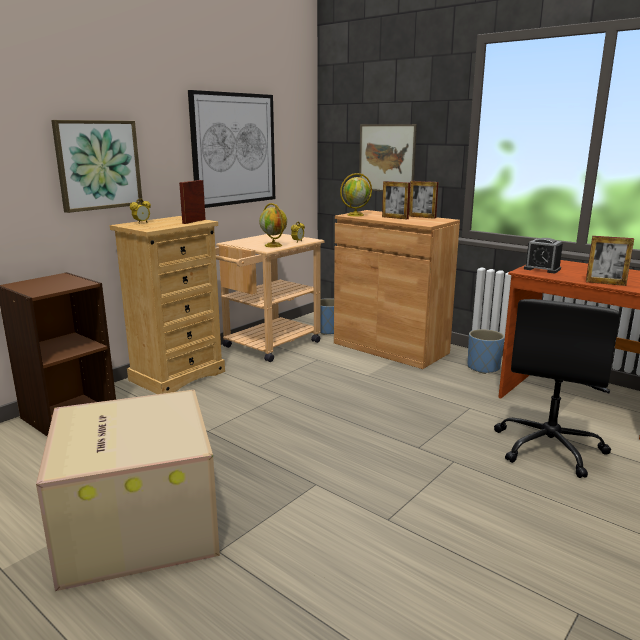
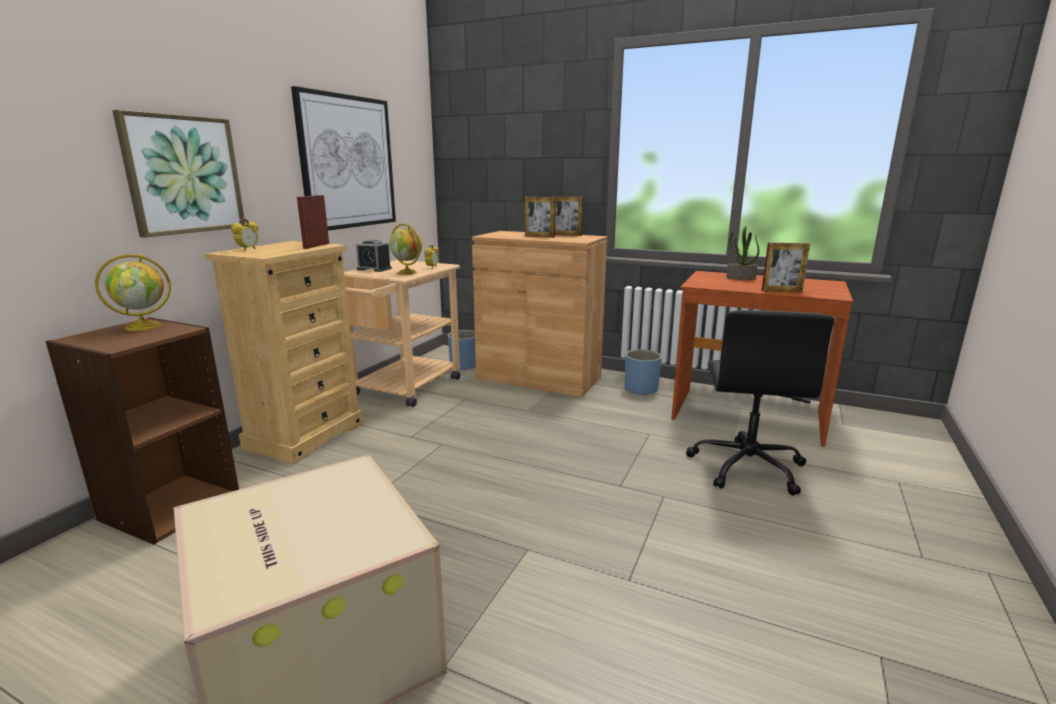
camera: 15 degrees left, 0 degrees up
(356, 215) = (495, 235): globe -> globe (144, 326)
(387, 158) = (517, 174): picture -> none
(542, 269) = (709, 281): alarm clock -> alarm clock (374, 269)
(578, 267) = (740, 278): none -> potted plant

